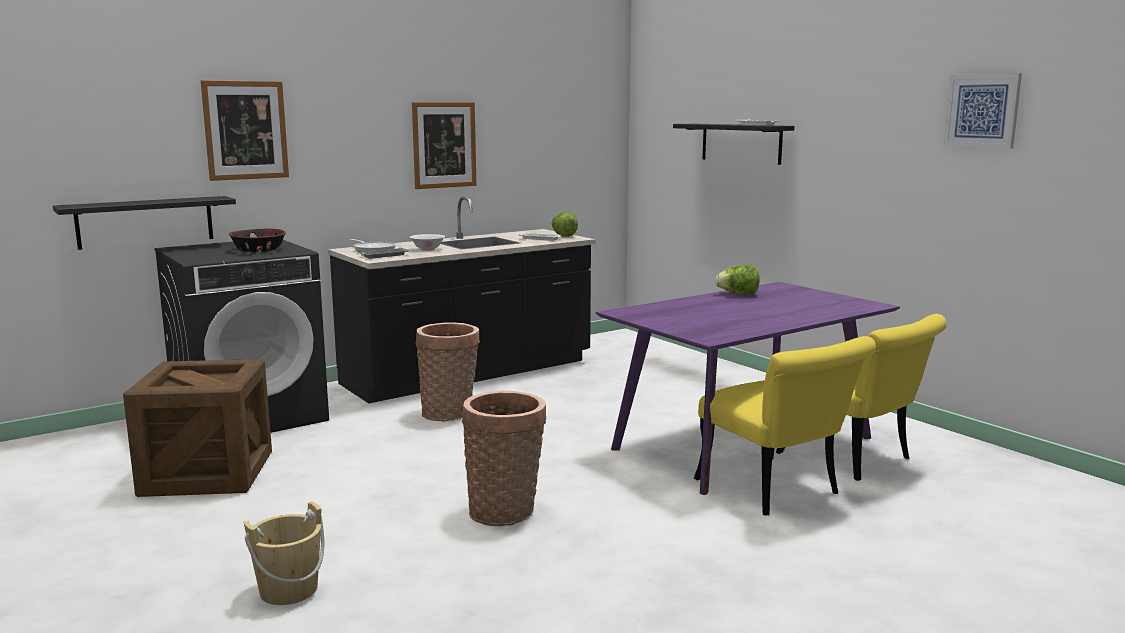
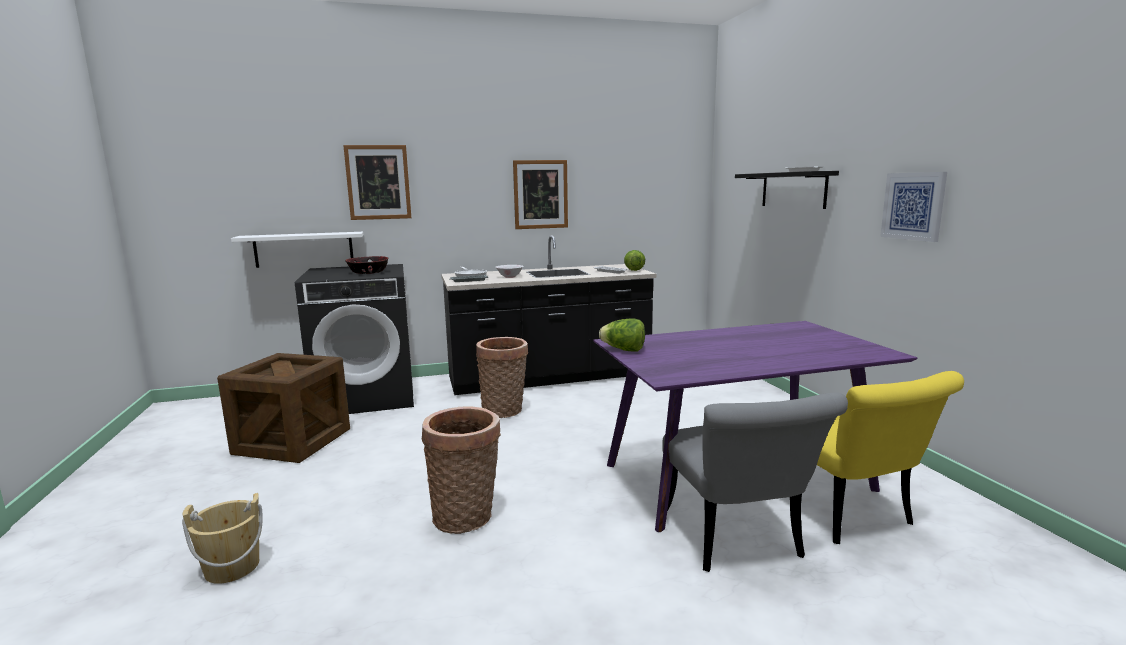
camera: 20 degrees right, 0 degrees up
(145, 222) = (304, 249): black shelf -> white shelf
(738, 294) = (748, 331): lettuce -> lettuce (623, 350)
(777, 491) = (737, 542): yellow chair -> grey chair
(982, 111) = (1039, 140): picture -> picture (913, 206)

